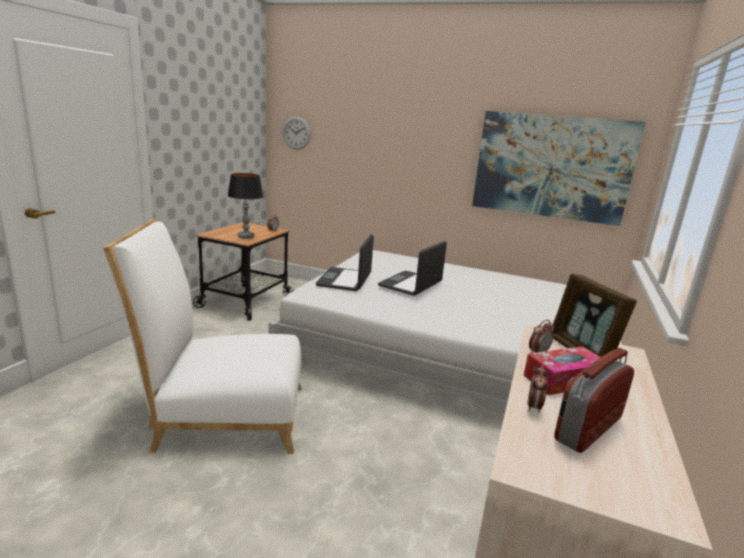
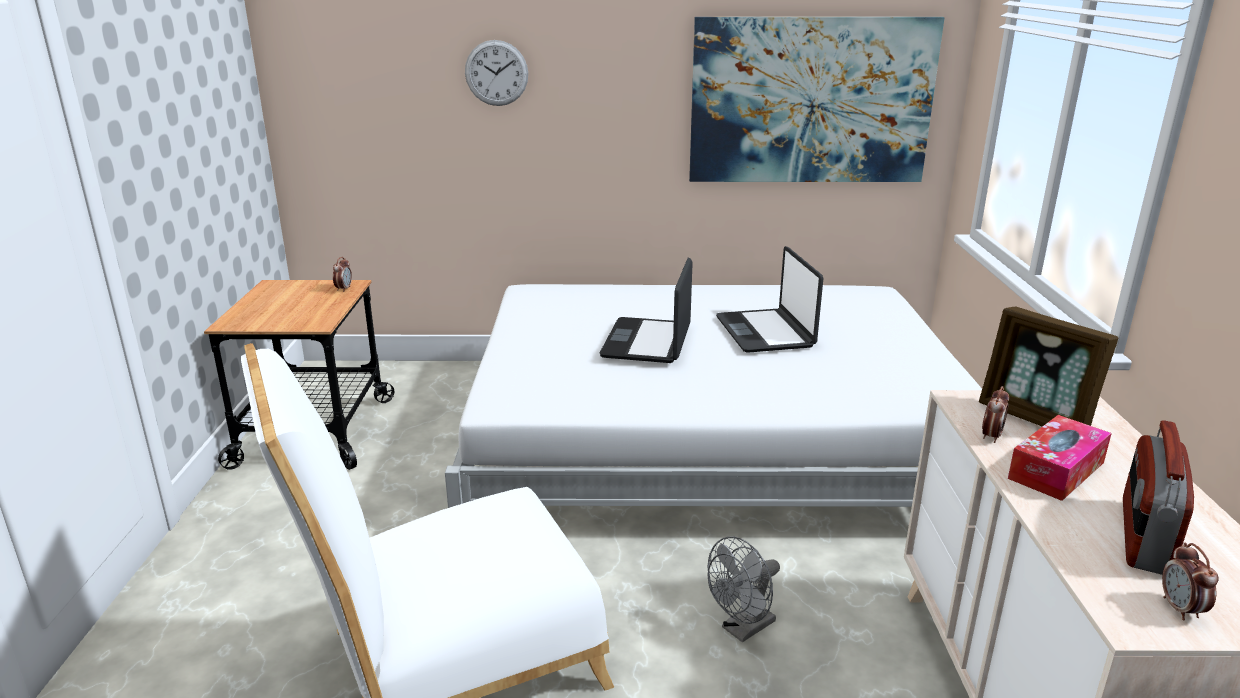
camera: 20 degrees left, 5 degrees up
(245, 236) = (307, 313): table lamp -> none
(296, 133) = (330, 86): wall clock -> wall clock (496, 73)
(345, 280) = (536, 359): laptop -> laptop (766, 332)
(387, 449) = (743, 629): none -> grey fan
(534, 407) = (1064, 526): alarm clock -> alarm clock (1181, 609)

